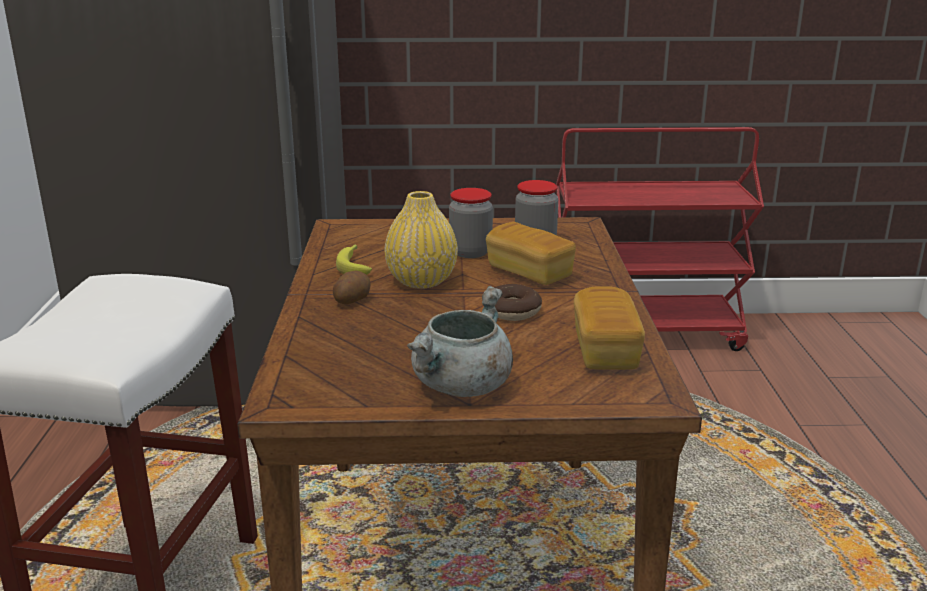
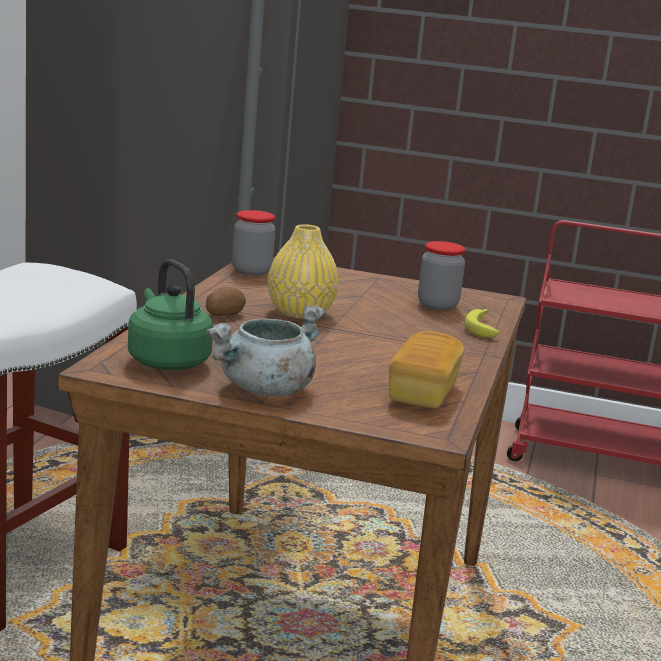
camera: 15 degrees right, 5 degrees down
(338, 374) = (166, 360): none -> green kettle
(355, 265) = (250, 291): banana -> banana (483, 327)
(470, 252) = (367, 301): jar -> jar (251, 271)
(512, 311) = (363, 349): donut -> none
(529, 273) = (408, 325): bread -> none

